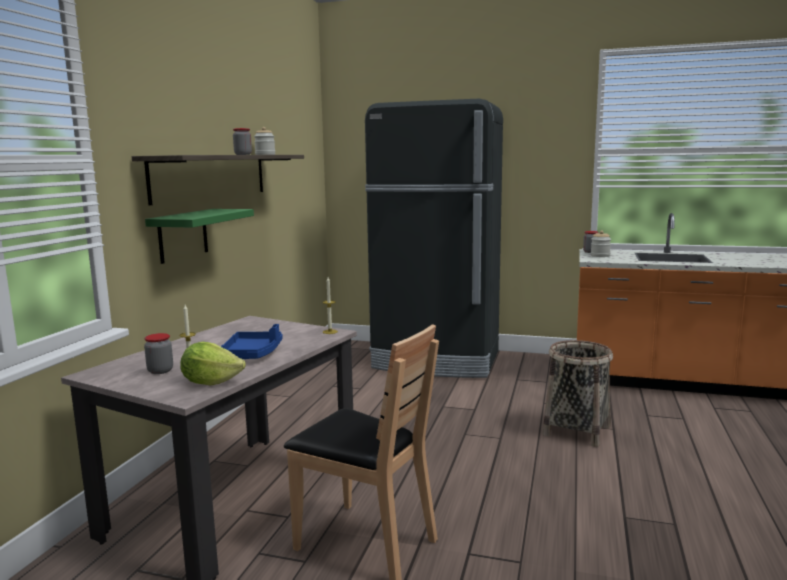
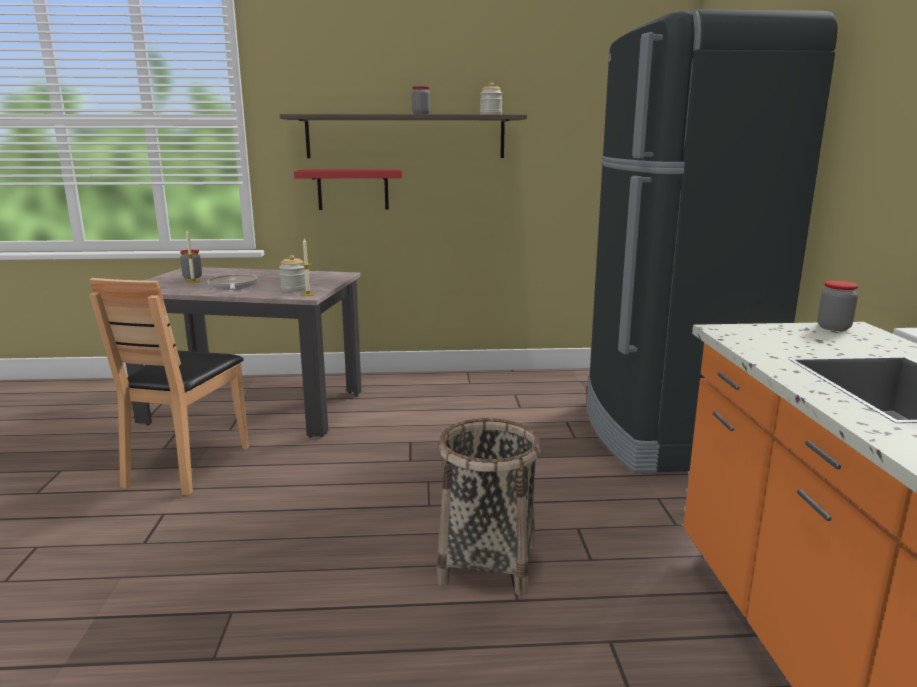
camera: 70 degrees right, 5 degrees up
(183, 235) = (353, 189): green shelf -> red shelf
(211, 382) = (163, 288): lettuce -> none
(252, 354) = (233, 286): blue tray -> frying pan
(600, 256) = (794, 334): jar -> jar (294, 289)

